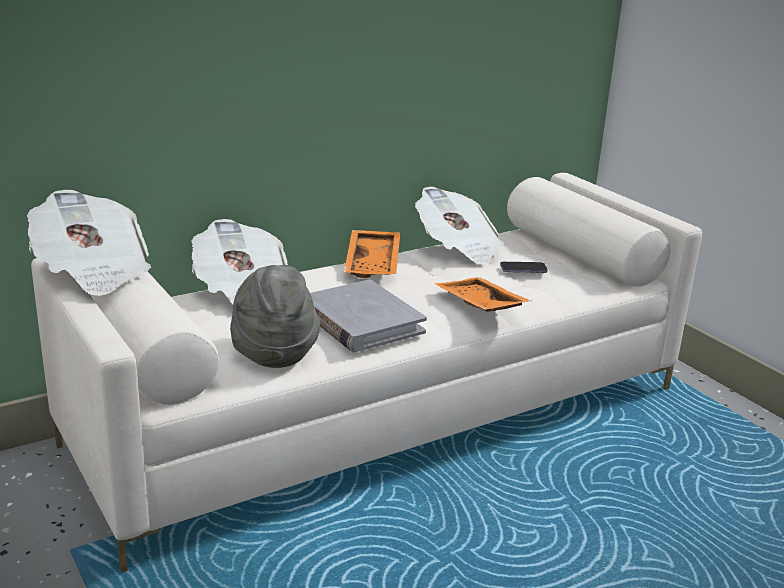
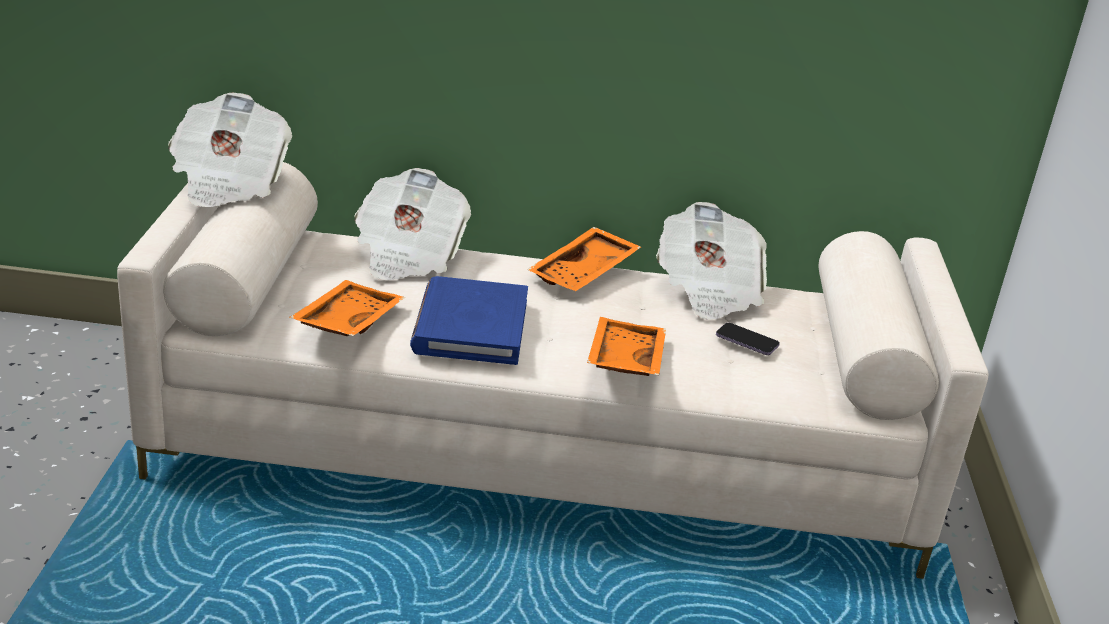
camera: 35 degrees right, 5 degrees up
(273, 351) = (346, 322): grey hat -> orange tray
(360, 321) = (470, 327): grey book -> blue book

